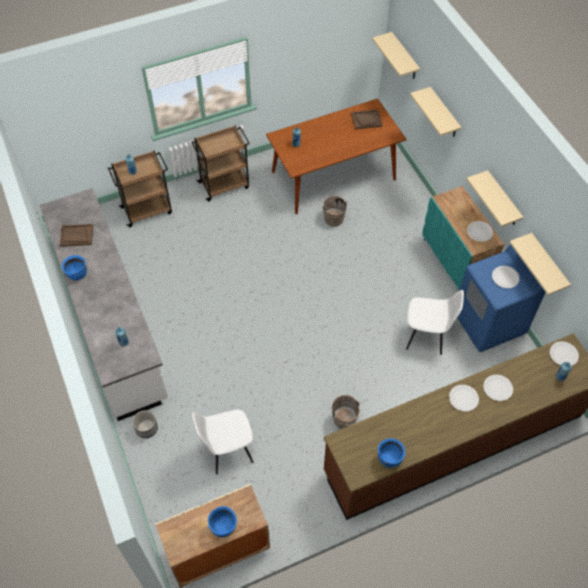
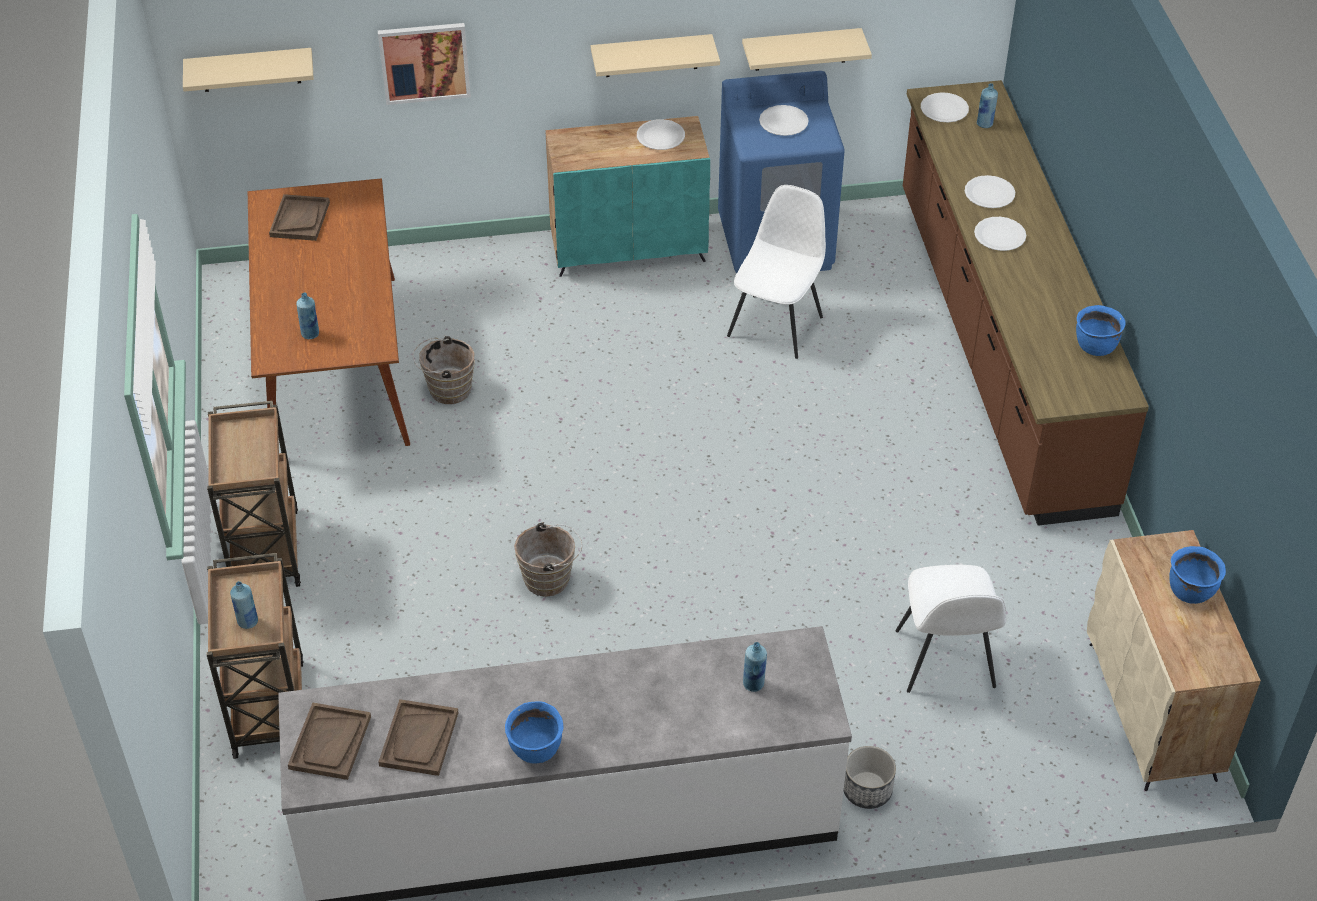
camera: 75 degrees left, 10 degrees down
(71, 210) = (330, 743): none -> brown tray
(345, 421) = (924, 475): brown bucket -> brown bucket (551, 579)
(444, 113) = (424, 62): beige shelf -> picture

